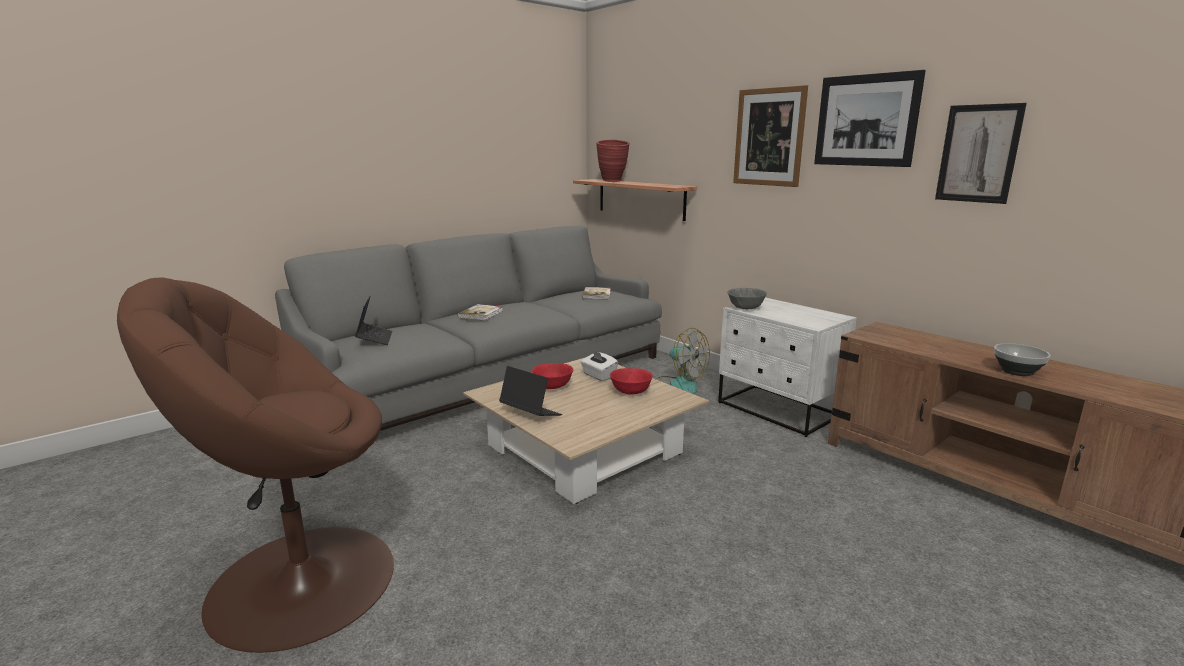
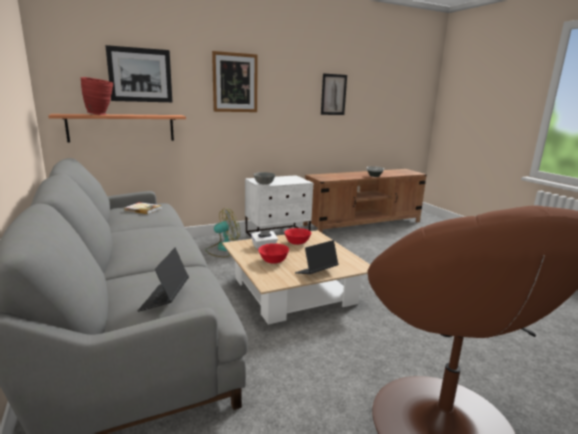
camera: 75 degrees left, 0 degrees up
(374, 339) = (165, 299): laptop -> laptop turned 90 degrees counterclockwise
(481, 314) = (146, 247): book -> none
(866, 120) = (288, 77): picture -> picture (140, 75)

